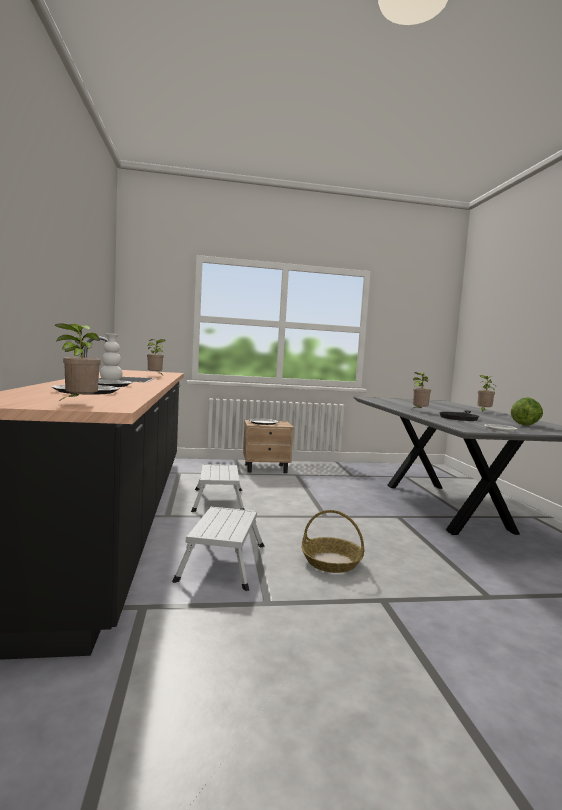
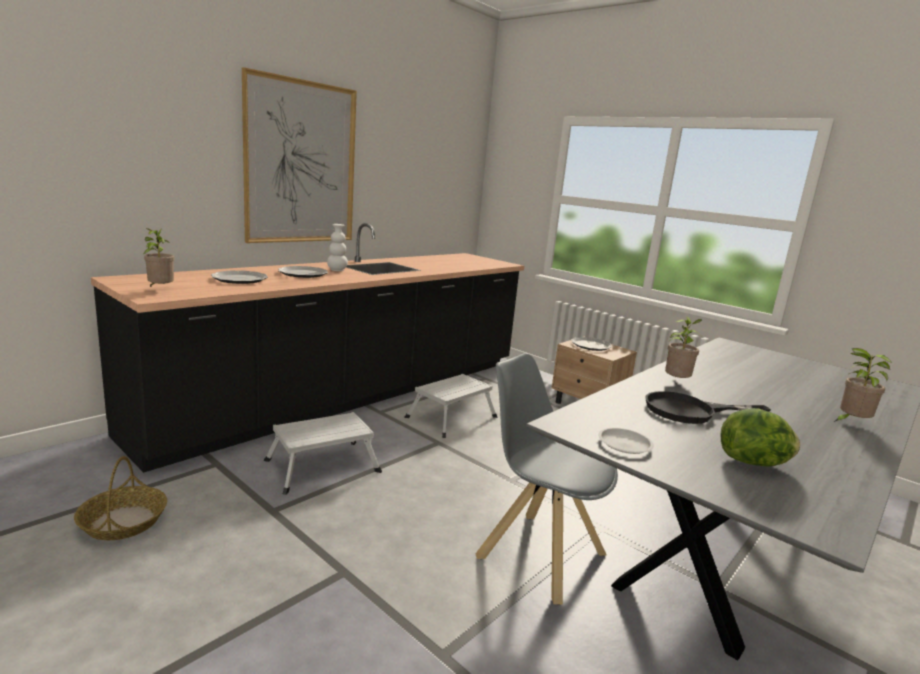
camera: 50 degrees right, 10 degrees up
(50, 268) = (301, 163): none -> picture
(155, 376) = (444, 267): potted plant -> none
(331, 562) = (394, 517): basket -> basket (123, 521)
(409, 538) = (538, 553): none -> grey chair

